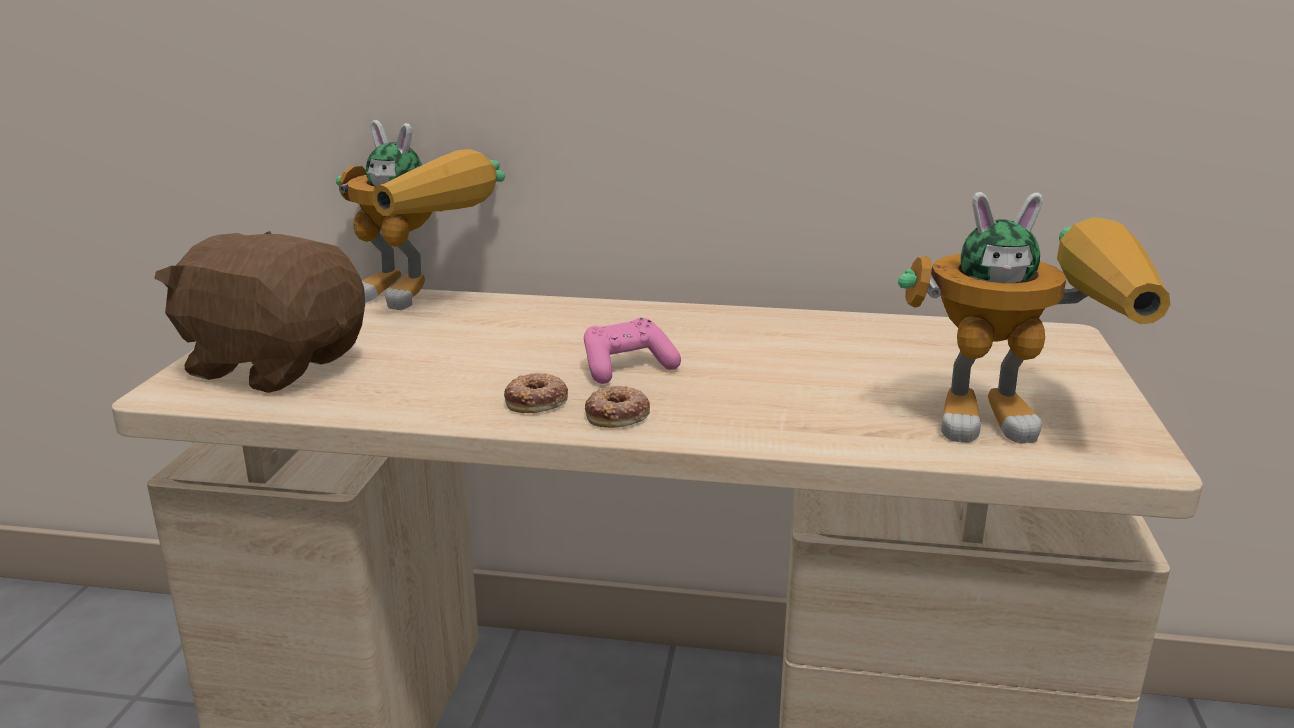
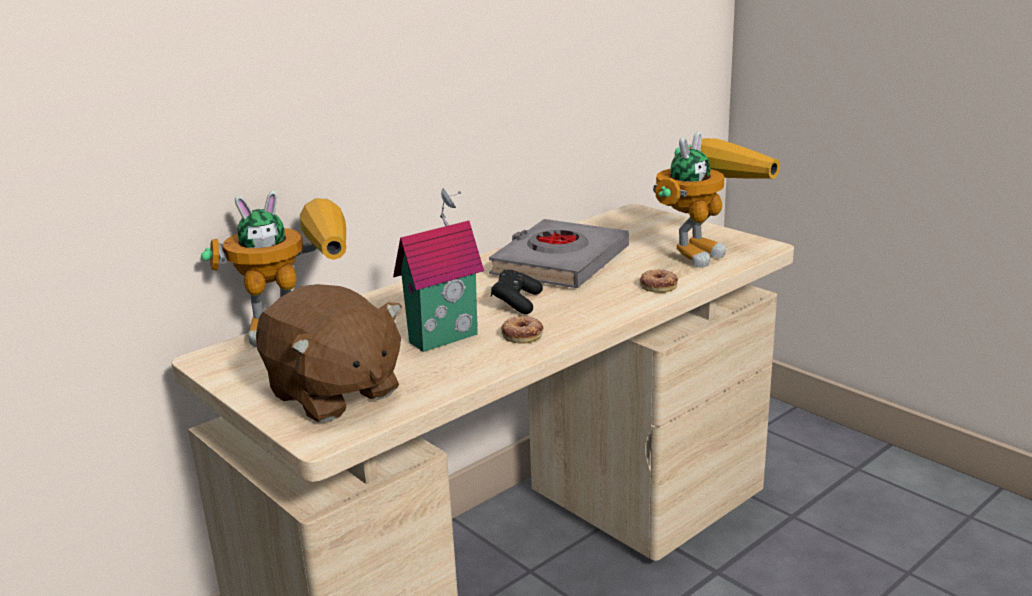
camera: 50 degrees left, 0 degrees up
(275, 365) = (333, 394): brown plush toy -> brown plush toy turned 105 degrees counterclockwise
(477, 363) = (441, 336): none -> toy house
(618, 414) = (571, 321): donut -> donut (658, 285)
(627, 368) = (516, 303): pink game controller -> black game controller
(792, 350) = (559, 263): none -> grey book

